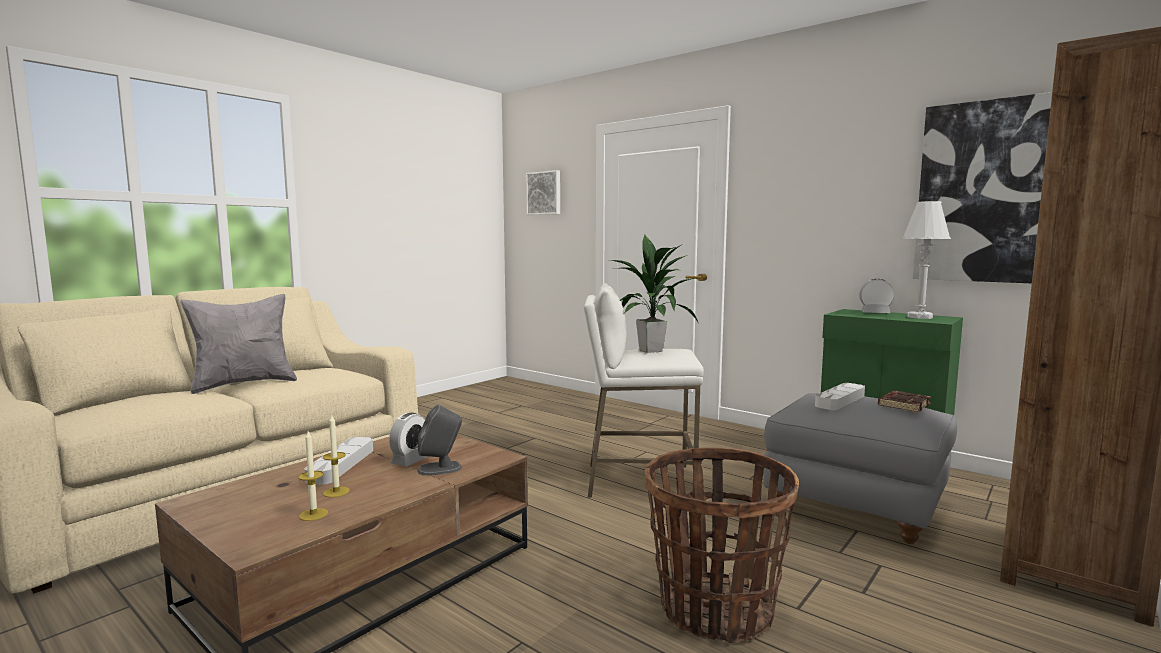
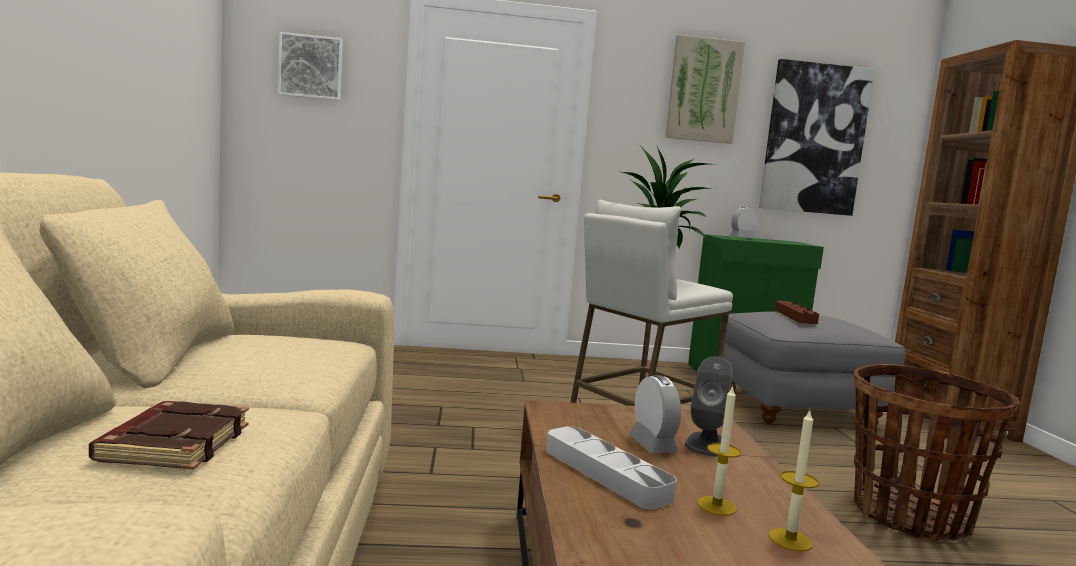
camera: 45 degrees left, 0 degrees up
(244, 384) = (207, 380): grey pillow -> none
(838, 158) = (703, 90): none -> picture
(840, 400) = (795, 316): grey tray -> brown tray
(903, 405) = (830, 315): brown book -> brown book (174, 444)
(919, 317) = (781, 241): white table lamp -> none

